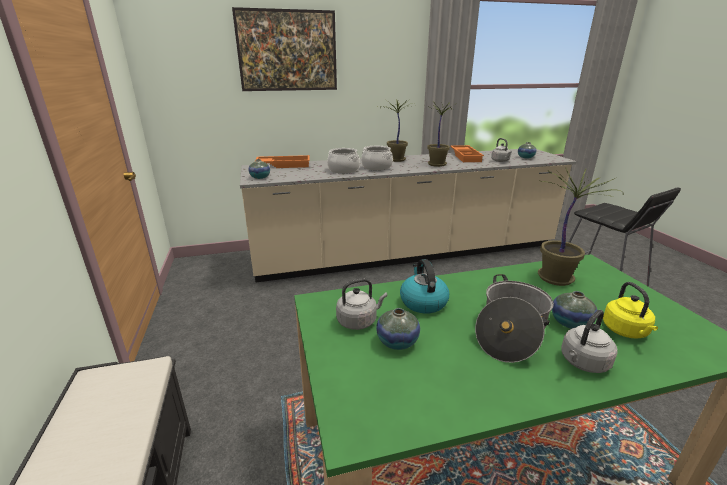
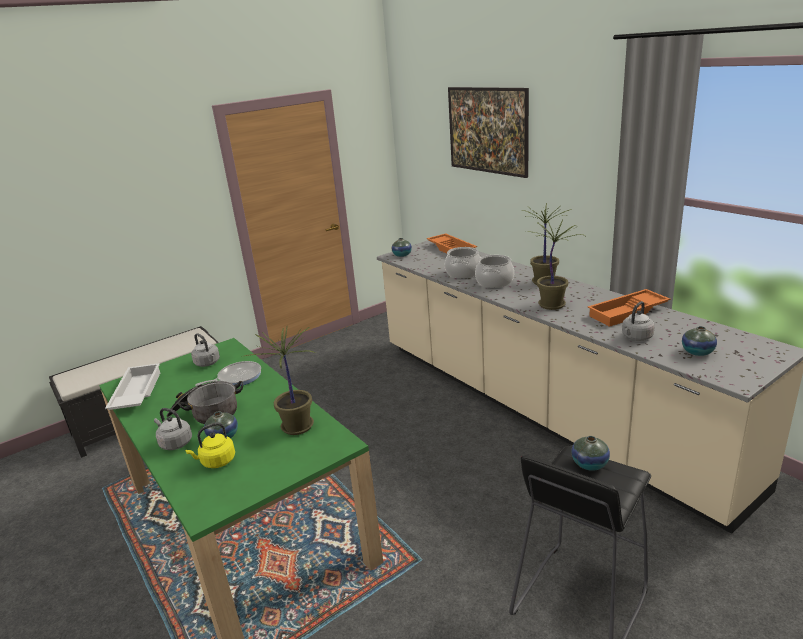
camera: 70 degrees right, 0 degrees up
(397, 342) = (188, 379): vase -> vase (589, 464)
(407, 404) = (136, 393): none -> white tray
(423, 302) = (237, 377): kettle -> frying pan

